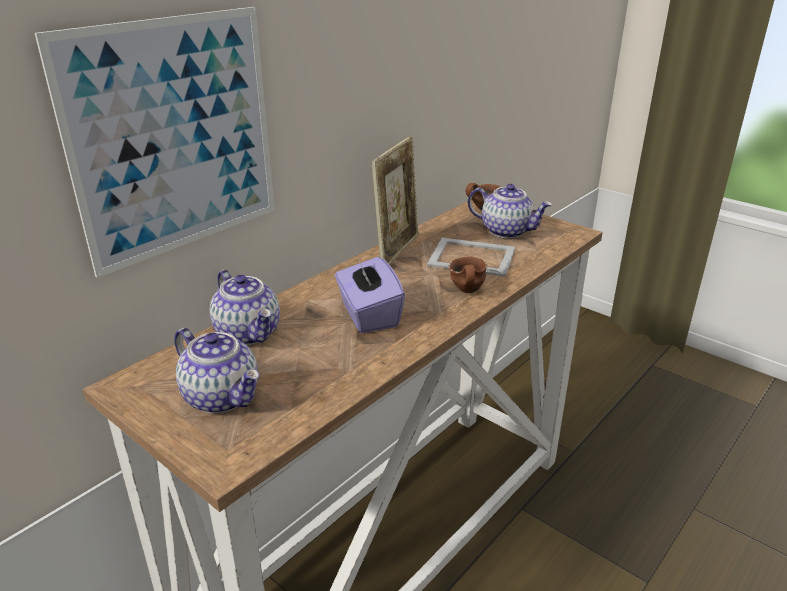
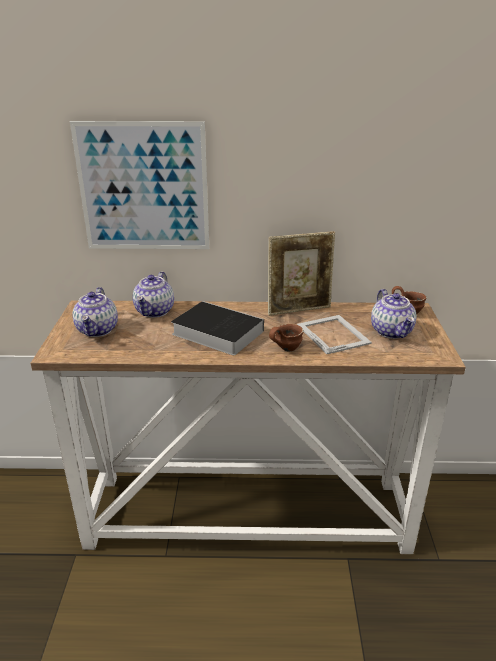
camera: 50 degrees right, 0 degrees up
(368, 315) = (215, 332): purple tissue box -> book

